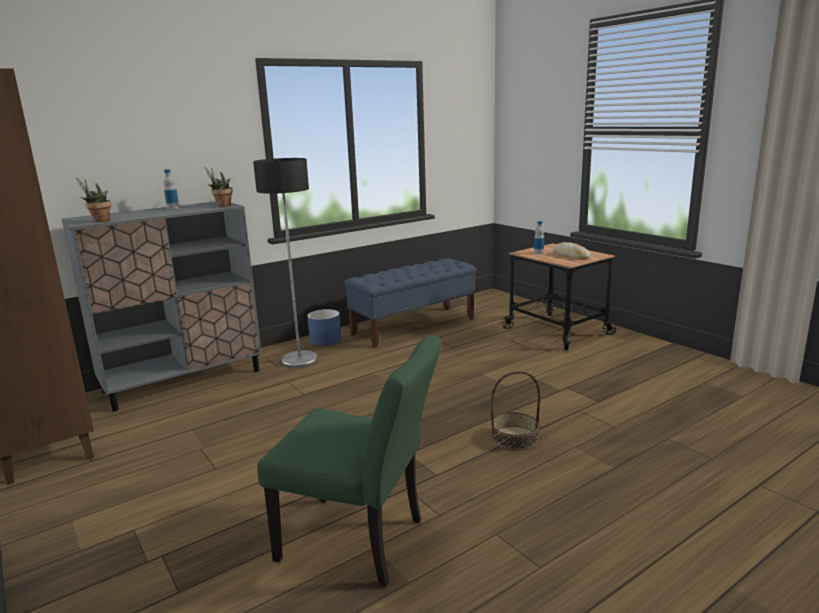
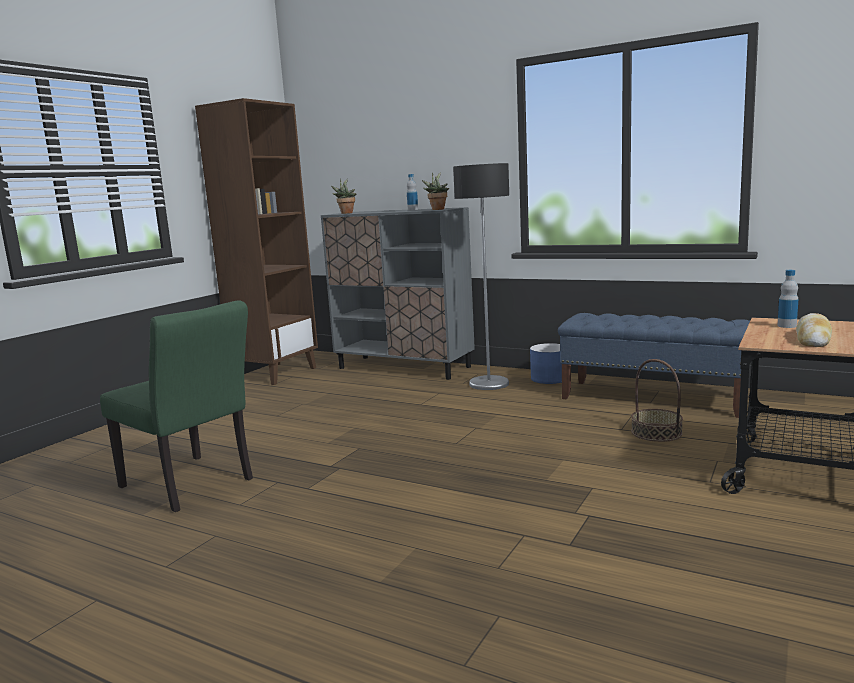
camera: 65 degrees right, 5 degrees down
(362, 542) = (192, 485): green chair -> green chair turned 45 degrees counterclockwise
(514, 437) = (410, 509): basket -> basket (656, 432)

